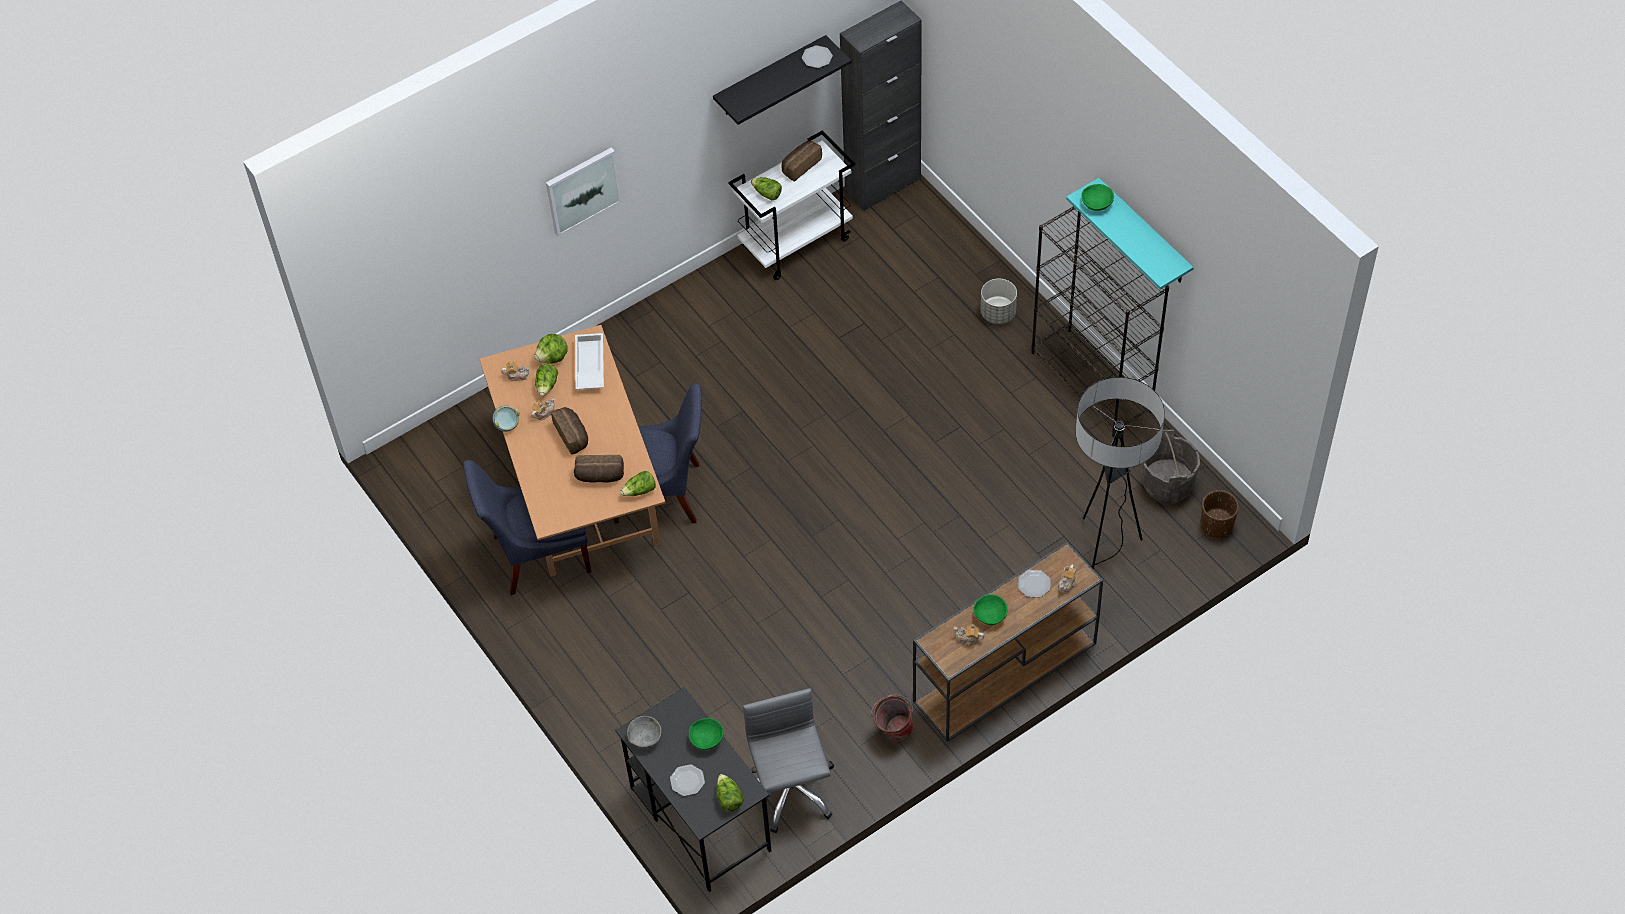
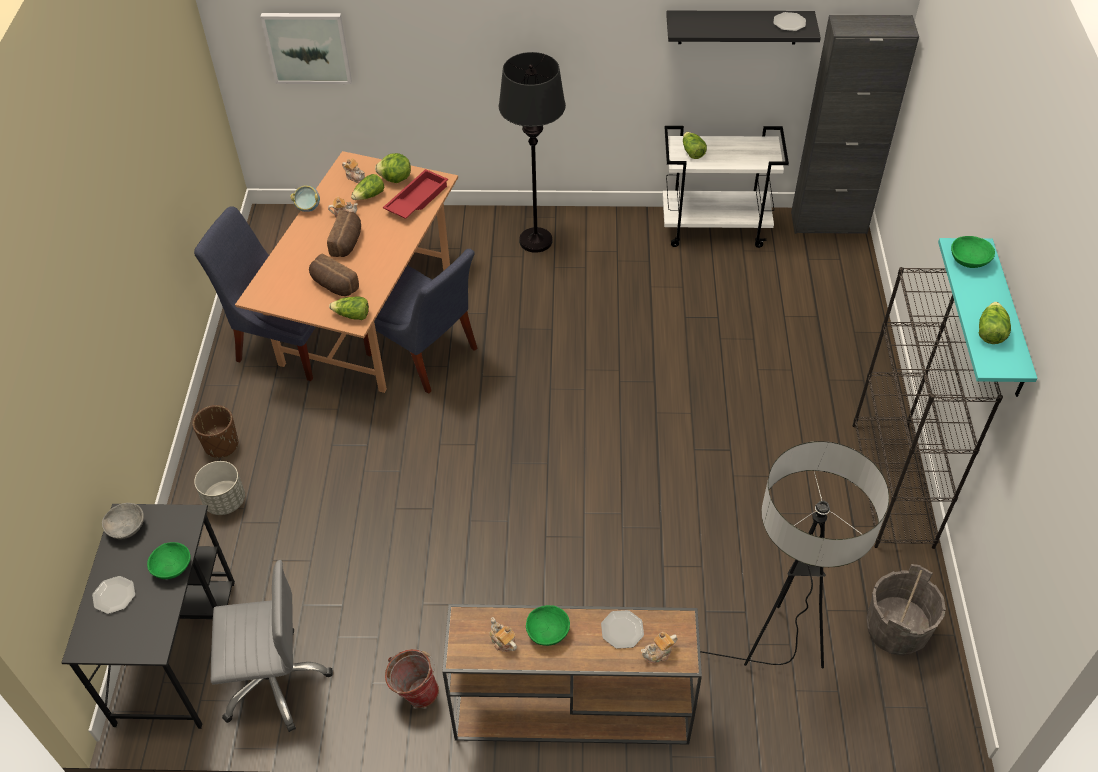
camera: 35 degrees right, 5 degrees down
(582, 190) = (501, 41): picture -> picture (307, 47)
(589, 366) = (416, 199): white tray -> red tray
(658, 341) = (536, 241): none -> black floor lamp
(728, 798) = (128, 640): lettuce -> lettuce (990, 331)
(790, 790) = (274, 681): grey office chair -> grey office chair turned 60 degrees clockwise
(800, 165) = (741, 145): bread -> none
(997, 313) = (848, 374): grey planter -> grey planter (225, 501)
(1216, 526) = (919, 706): brown planter -> brown planter (221, 445)

